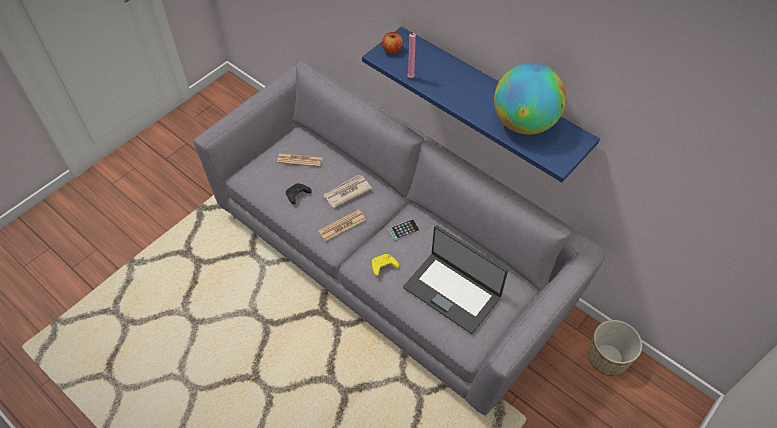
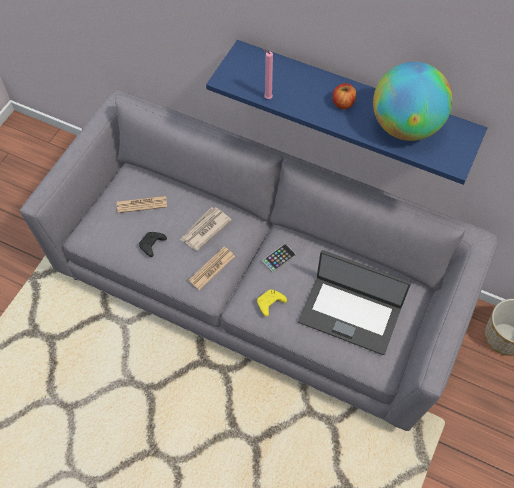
camera: 15 degrees left, 5 degrees up
(392, 50) = (236, 69): apple -> apple (343, 103)

